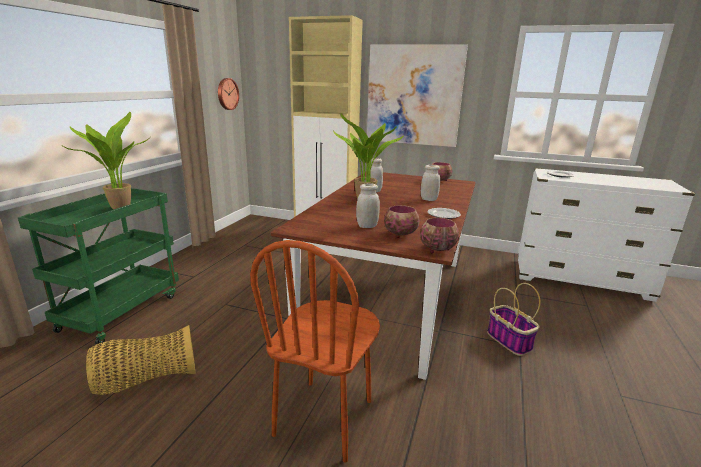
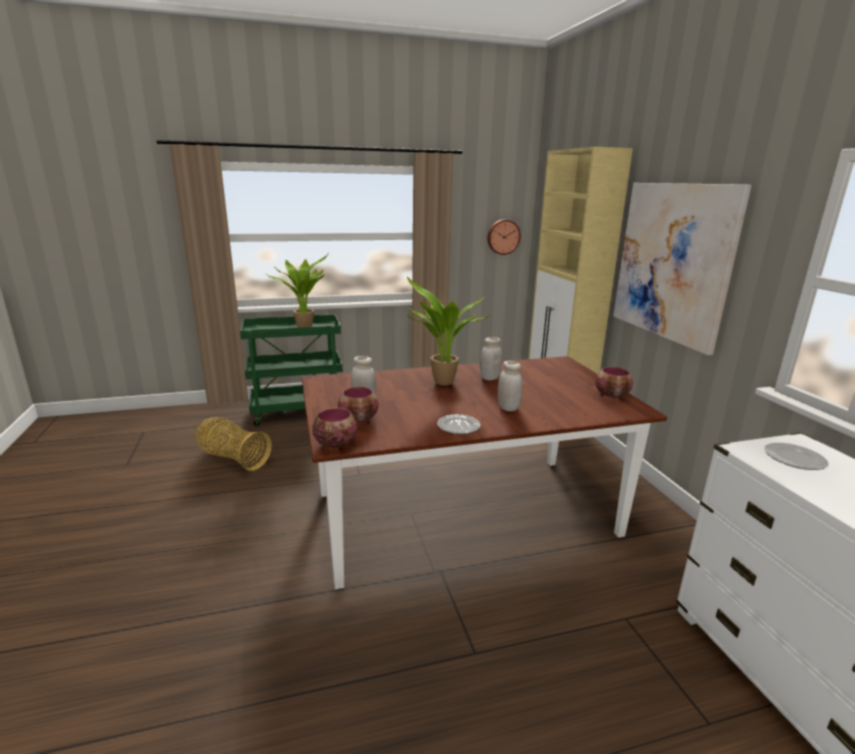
camera: 55 degrees right, 0 degrees up
(325, 418) = (241, 549): brown chair -> none
(510, 341) = (478, 640): basket -> none

